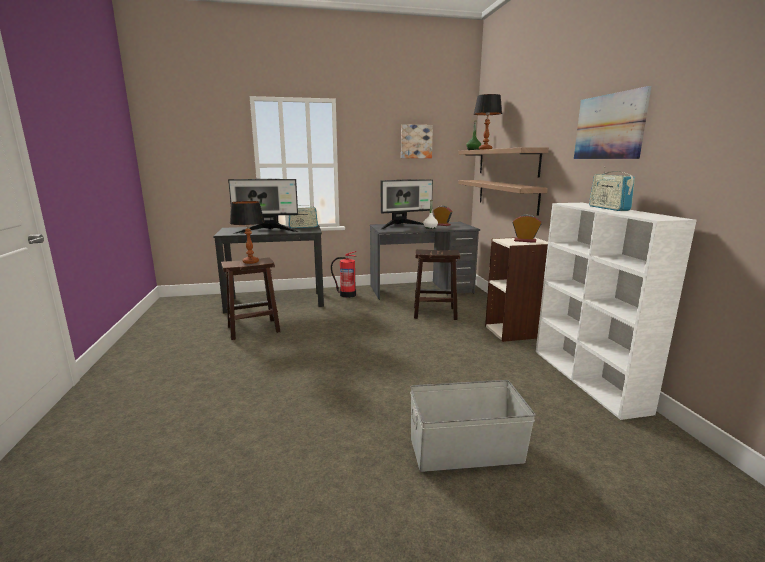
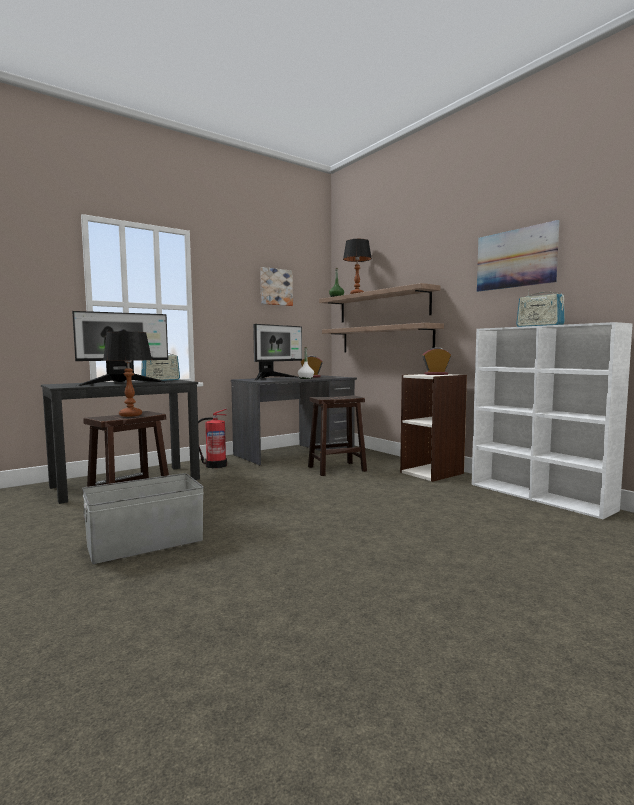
camera: 25 degrees left, 10 degrees down
(466, 450) = (525, 570): grey storage box -> grey storage box (146, 543)

